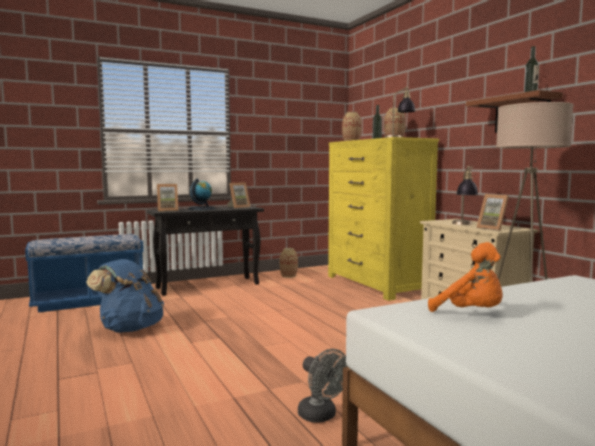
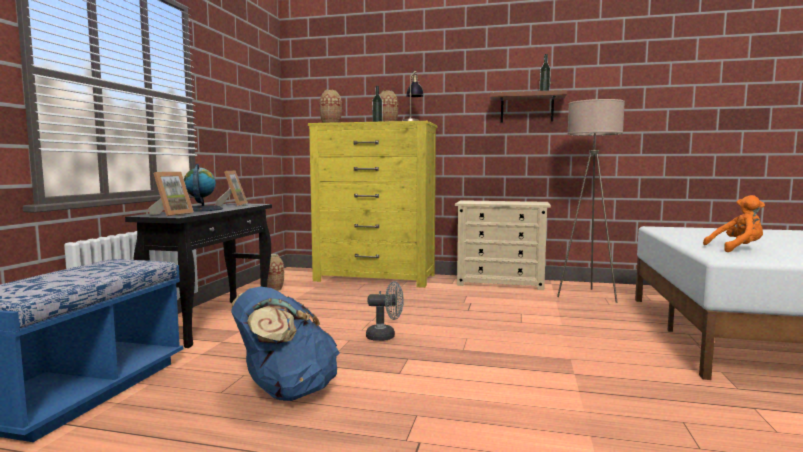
camera: 50 degrees left, 0 degrees up
(321, 416) = (647, 371): grey fan -> grey fan (385, 336)
(464, 224) = (497, 202): table lamp -> none
(493, 228) = (530, 203): picture frame -> none

